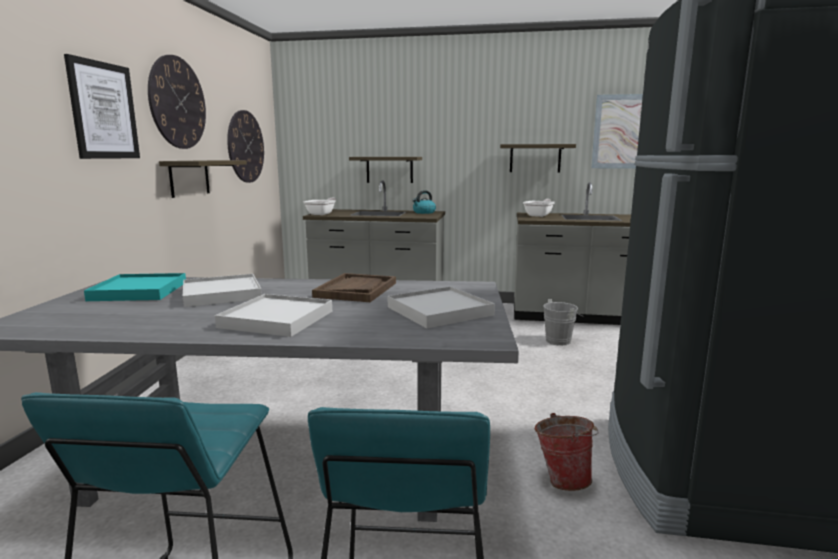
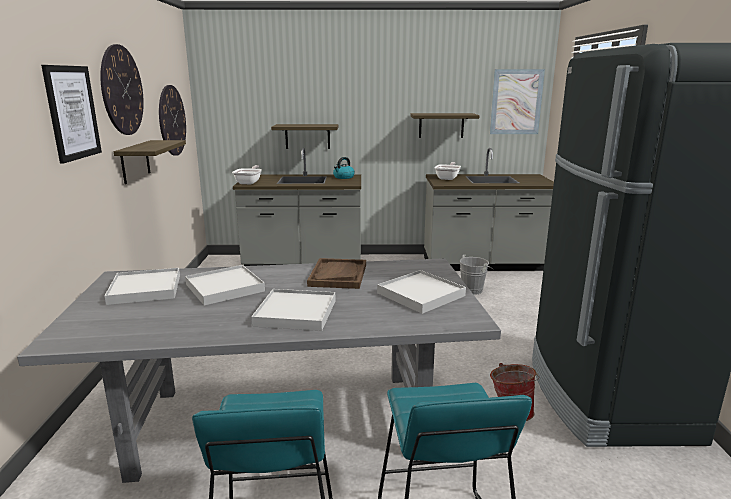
camera: 10 degrees left, 5 degrees up
(139, 291) = (145, 289): turquoise tray -> white tray

